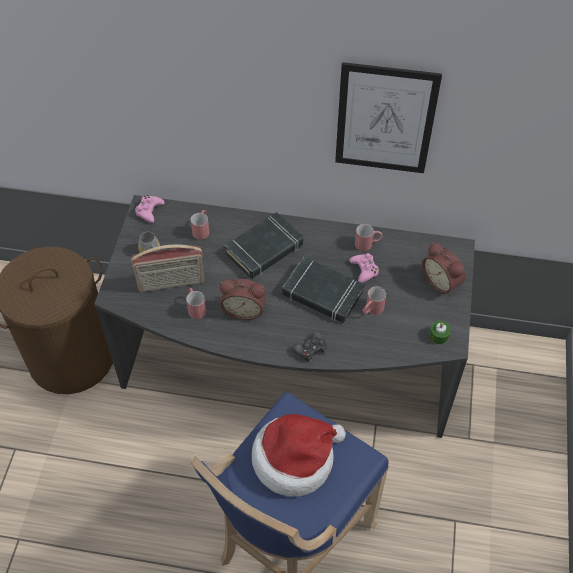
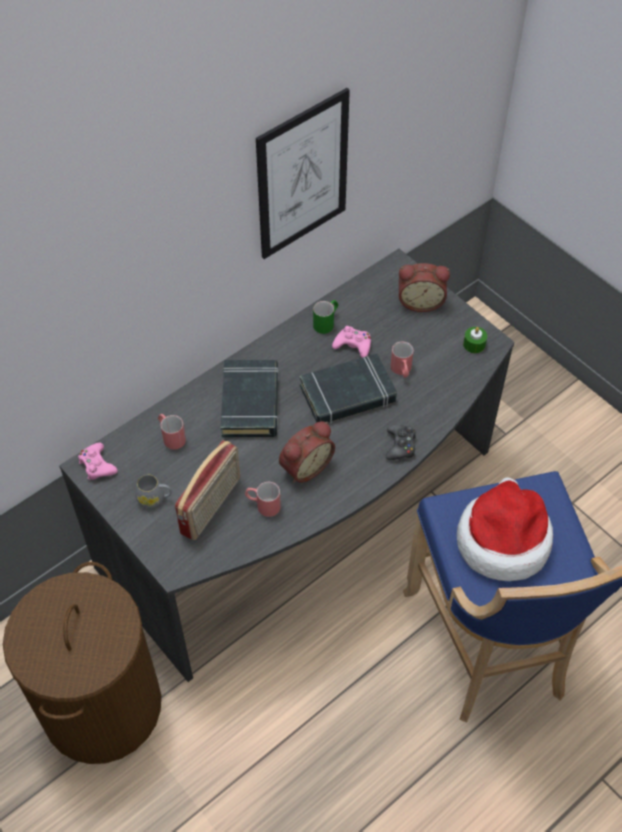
camera: 50 degrees left, 0 degrees up
(368, 244) = (326, 322): red mug -> green mug

